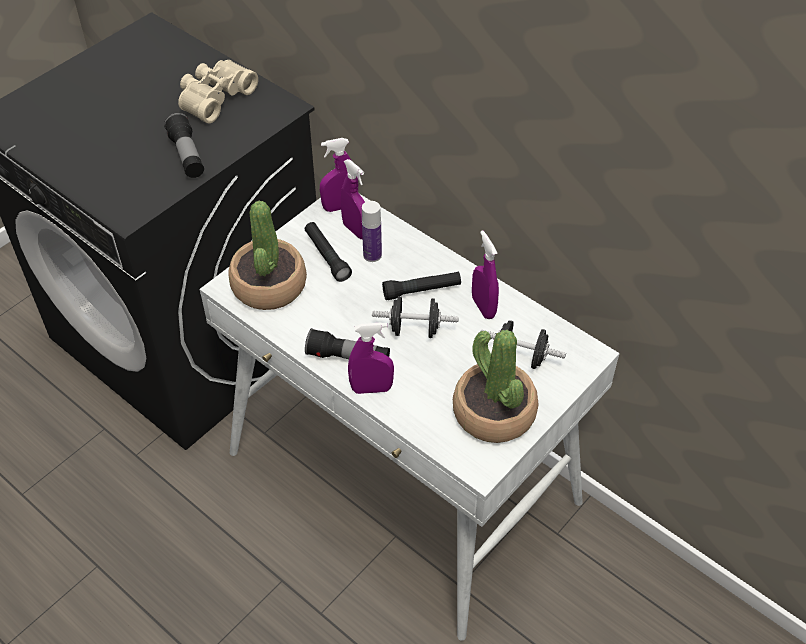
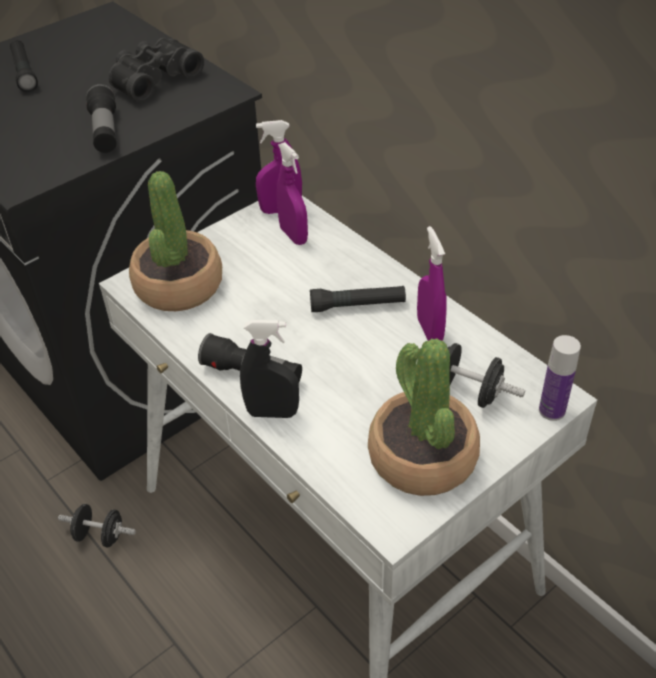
camera: 10 degrees right, 5 degrees down
(214, 97) = (153, 79): beige binoculars -> black binoculars
(327, 256) = (253, 260): black flashlight -> black flashlight (24, 73)
(371, 389) = (272, 413): purple spray bottle -> black spray bottle
(372, 255) = (306, 262): bottle -> bottle (552, 410)
(414, 329) = (340, 348): black dumbbell -> black dumbbell (100, 535)

